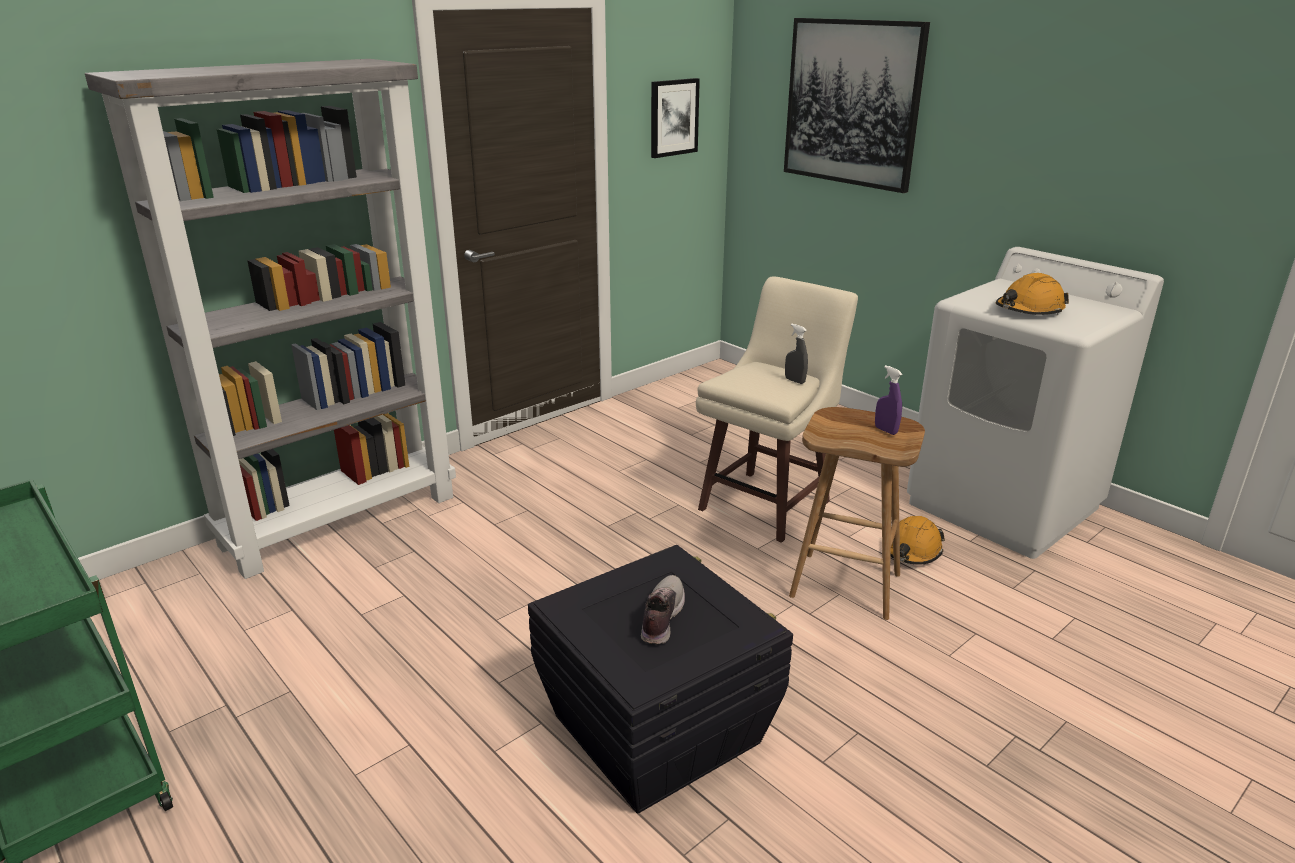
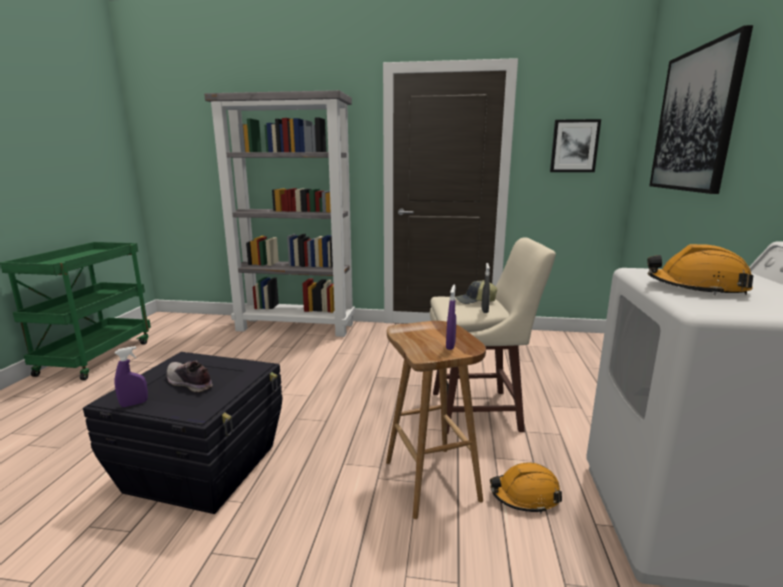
camera: 50 degrees right, 10 degrees down
(660, 618) = (189, 383): shoe -> shoe turned 120 degrees counterclockwise
(678, 669) = (134, 404): none -> purple spray bottle
(761, 373) = (475, 301): none -> cap

